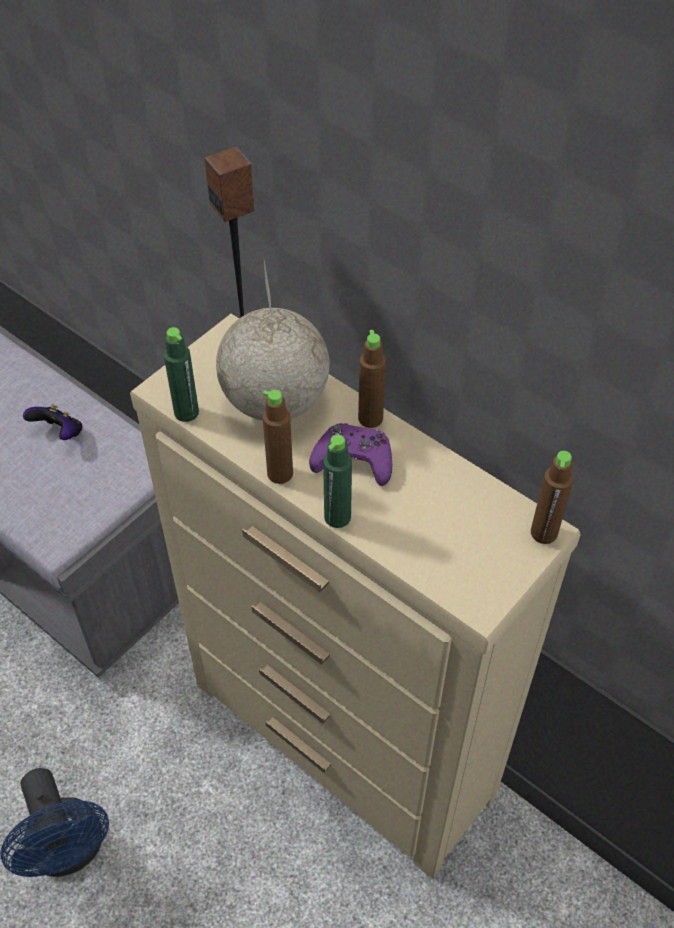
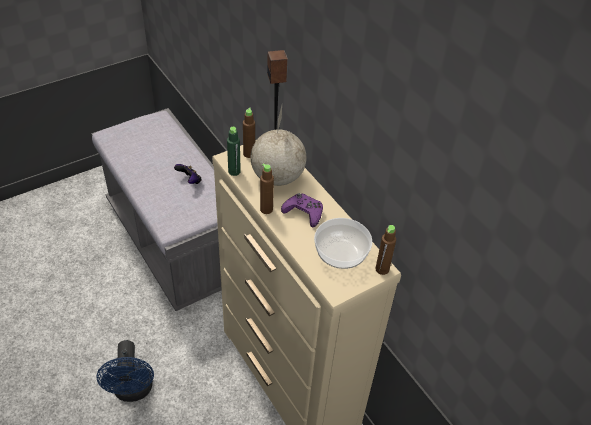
camera: 15 degrees right, 5 degrees down
(337, 517) = (285, 235): green bottle -> none
(370, 418) = (320, 196): brown bottle -> brown bottle (249, 154)
(455, 522) = (340, 253): none -> bowl

